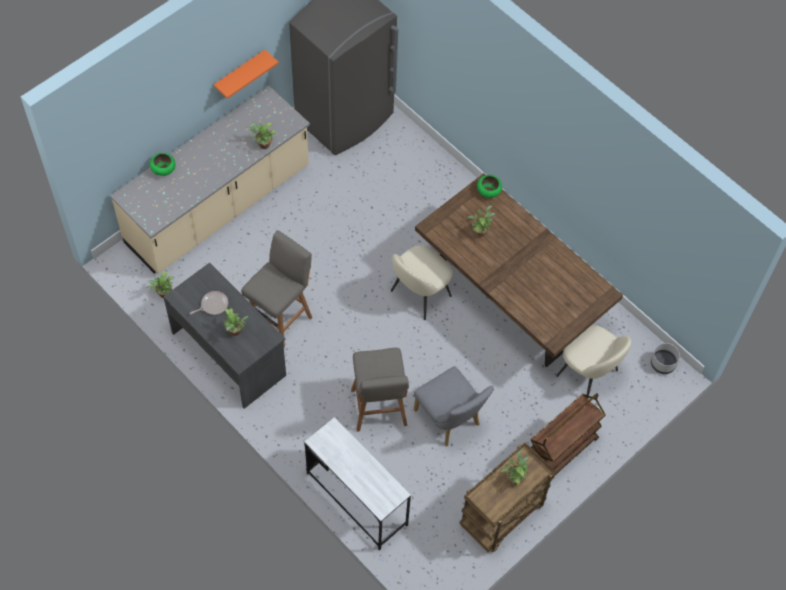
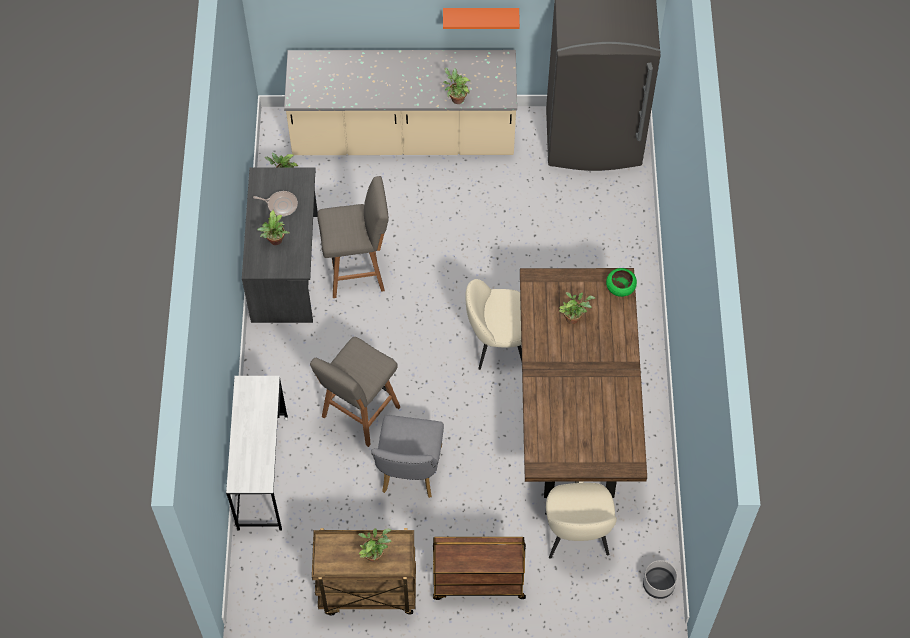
camera: 45 degrees right, 0 degrees up
(163, 169) = (352, 59): green bowl -> none

